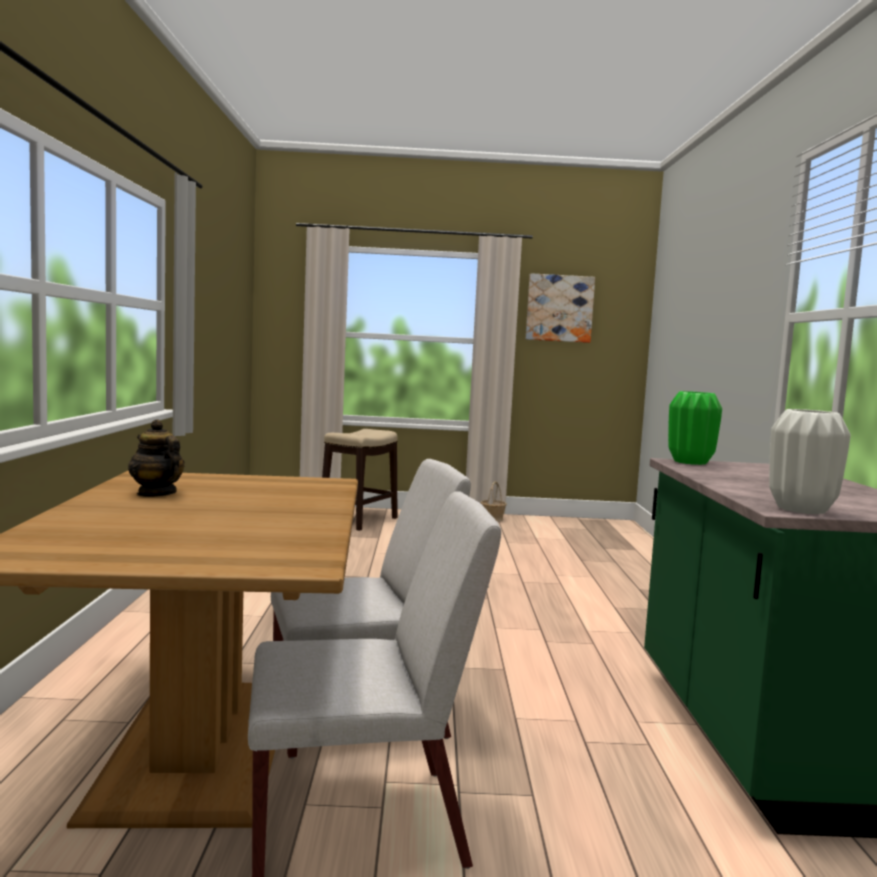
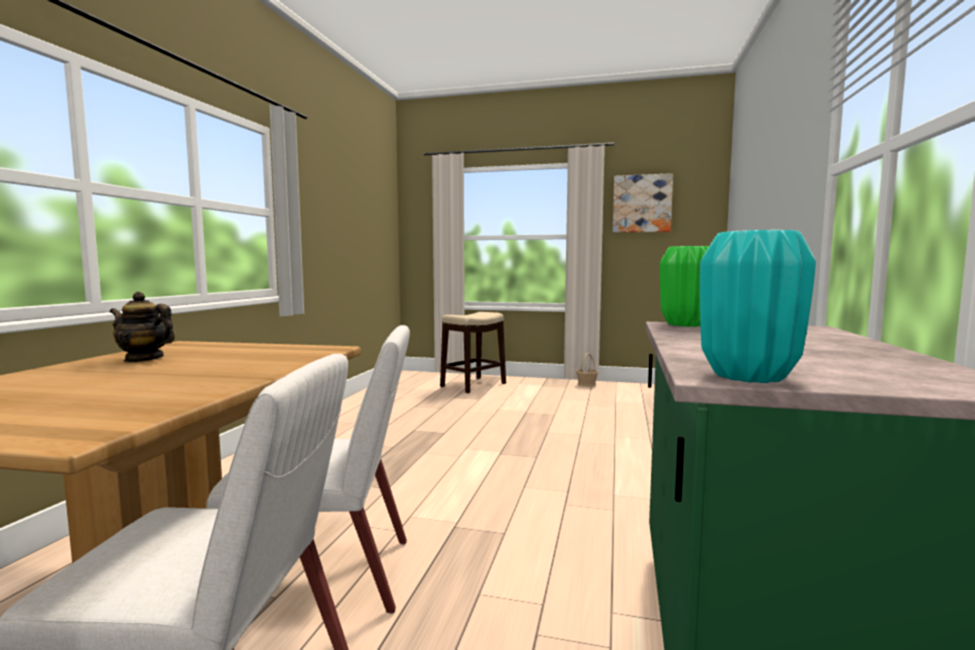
camera: 15 degrees right, 0 degrees up
(156, 494) = (144, 359): teapot -> teapot turned 45 degrees counterclockwise
(800, 509) = (747, 376): white vase -> turquoise vase

